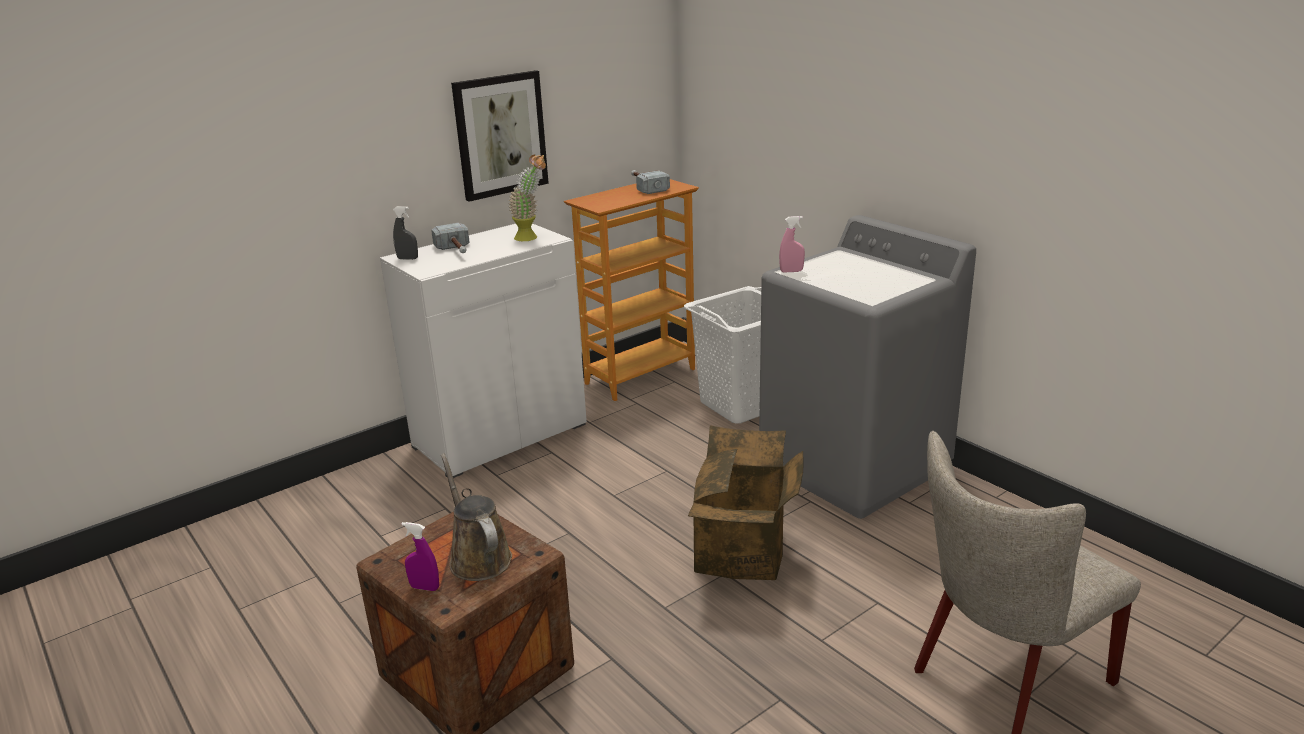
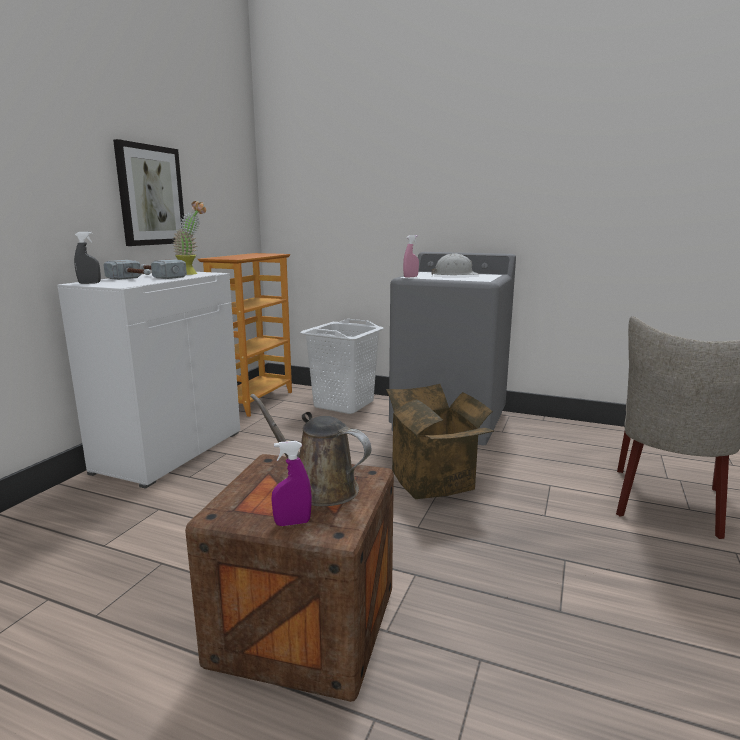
camera: 30 degrees left, 10 degrees down
(645, 187) = (251, 254): hammer -> hammer (159, 276)
(864, 272) = (455, 275): none -> white hard hat

